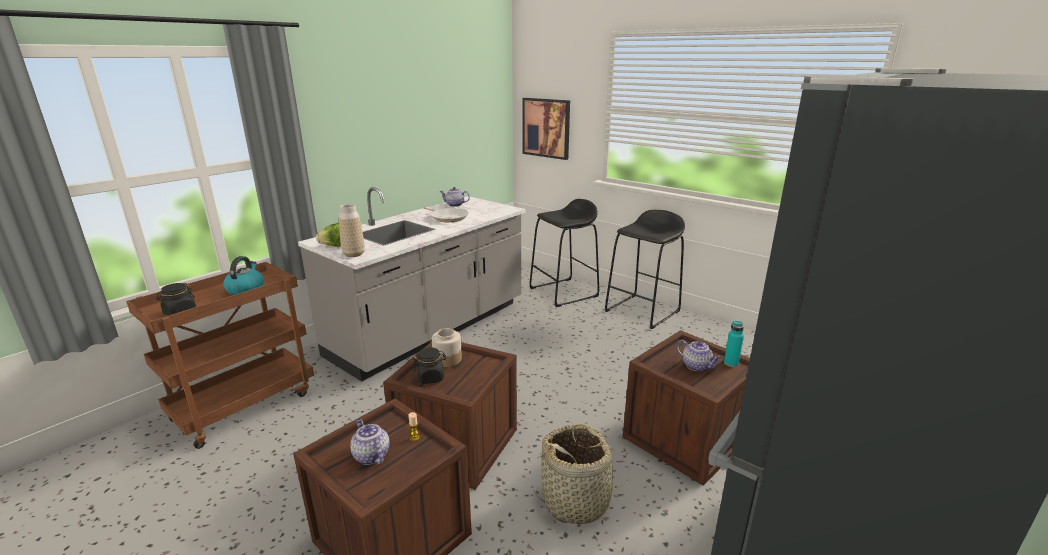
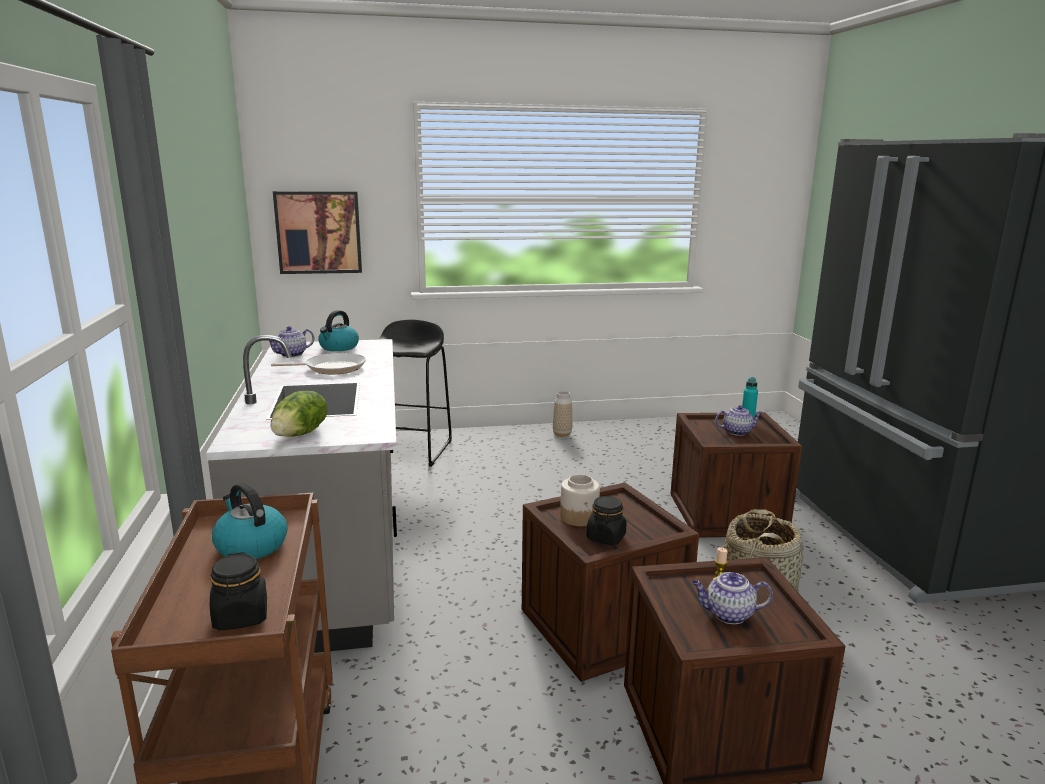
camera: 50 degrees left, 5 degrees down
(354, 254) = (354, 434): vase -> vase (562, 434)
(485, 207) = (338, 347): none -> kettle
(642, 311) = (516, 437): black stool -> none

